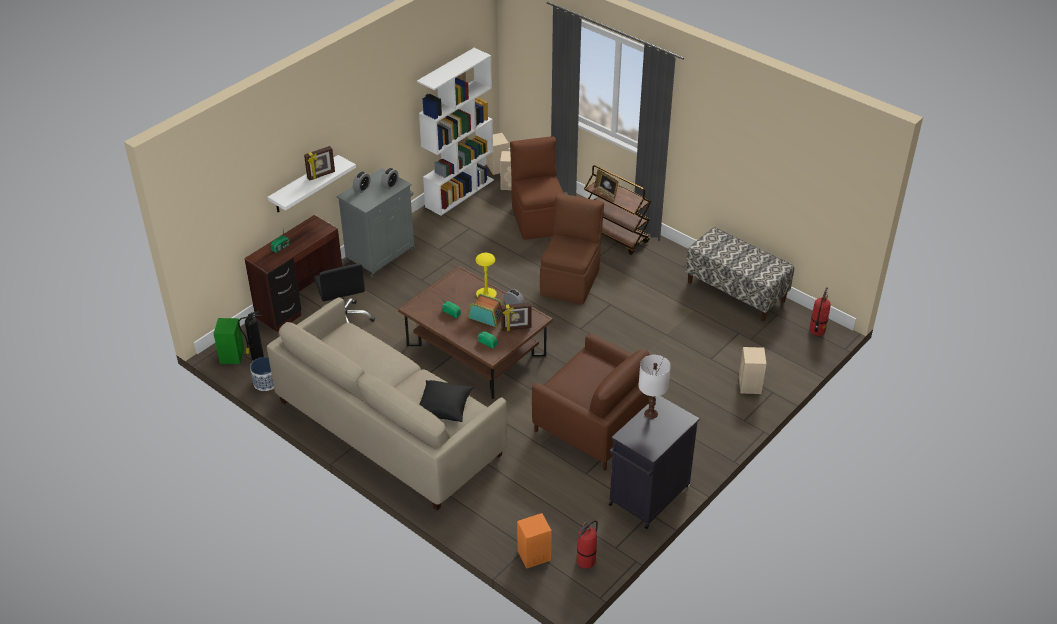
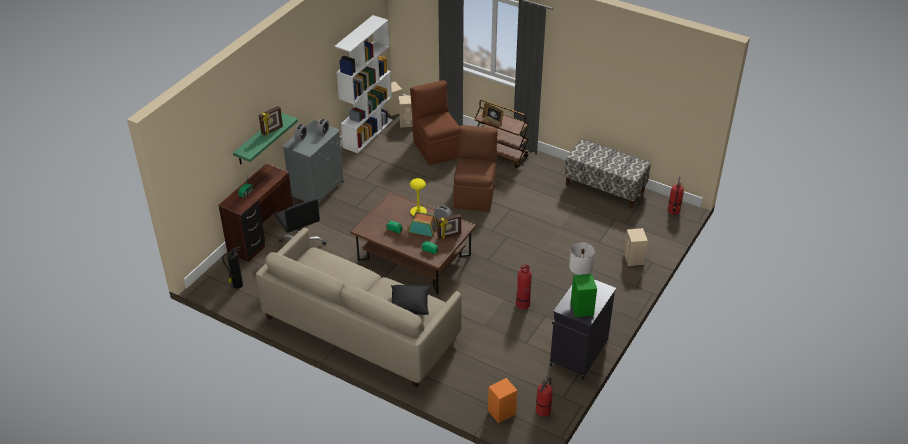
camera: 10 degrees left, 0 degrees up
(232, 355) = (216, 285): green speaker -> green speaker (582, 308)
(266, 382) = (250, 304): planter -> none
(304, 185) = (258, 139): white shelf -> green shelf
(595, 424) = (523, 304): brown armchair -> fire extinguisher

